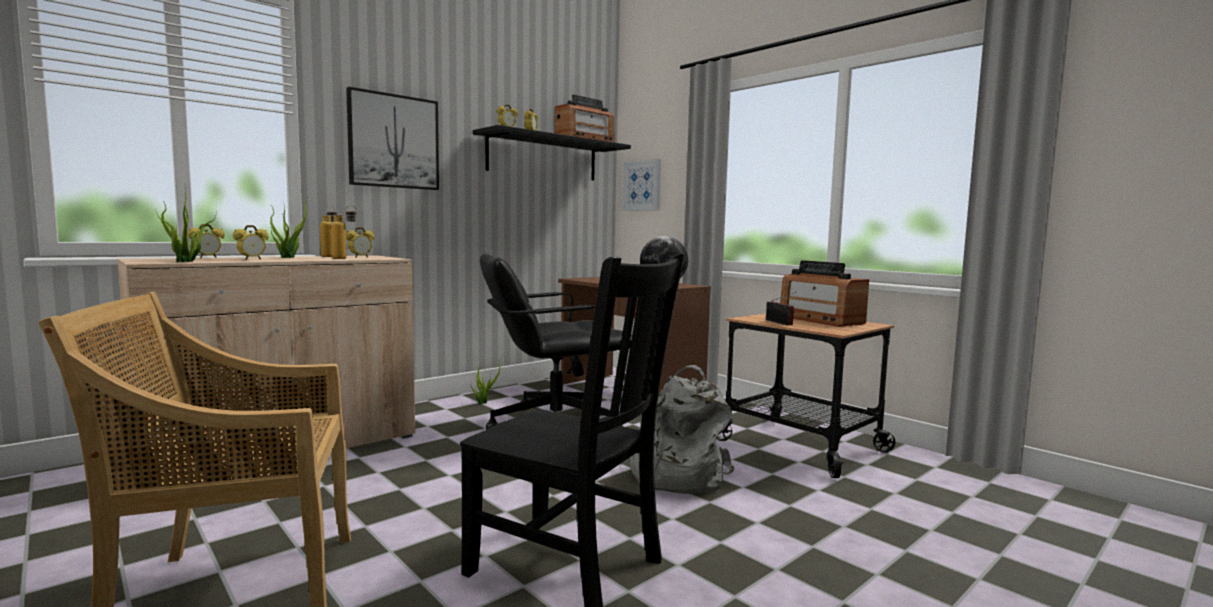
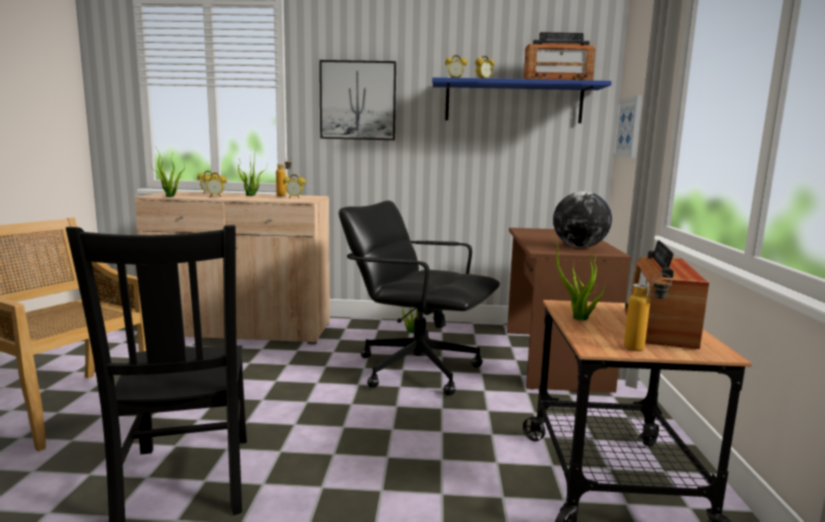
camera: 45 degrees right, 5 degrees up
(345, 258) = (273, 199): bottle -> bottle (642, 349)
(543, 158) = (513, 103): black shelf -> blue shelf
(675, 476) = (409, 453): grey backpack -> none
(779, 323) = (578, 319): radio -> potted plant

